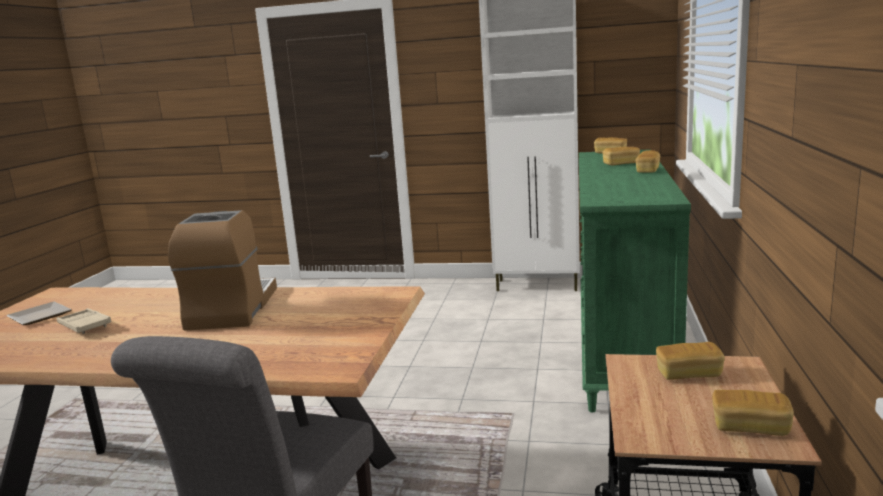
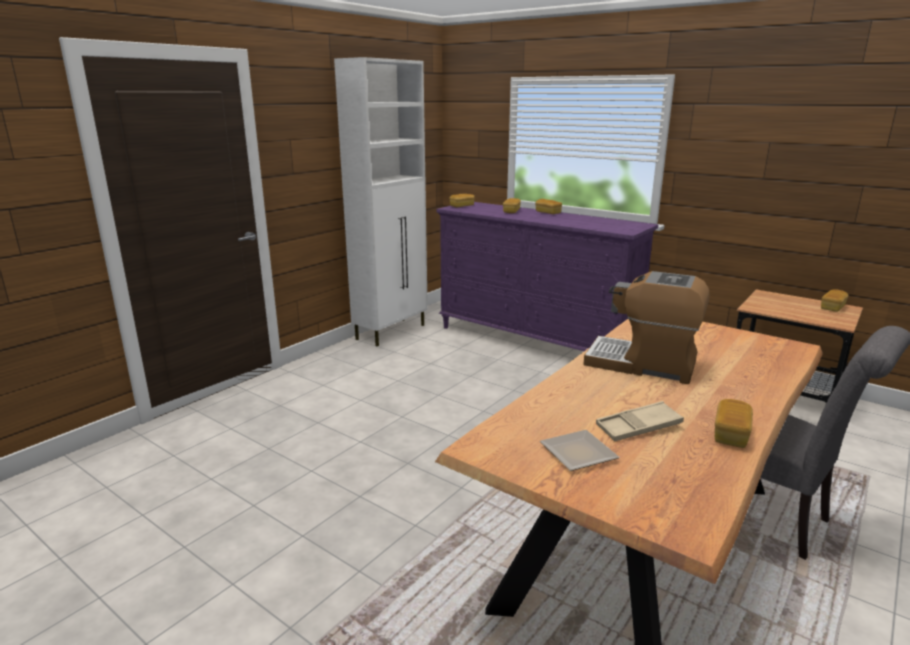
camera: 65 degrees left, 5 degrees up
(622, 346) = (535, 341): green dresser -> purple dresser
(688, 374) = (772, 302): bread -> bread (730, 435)

